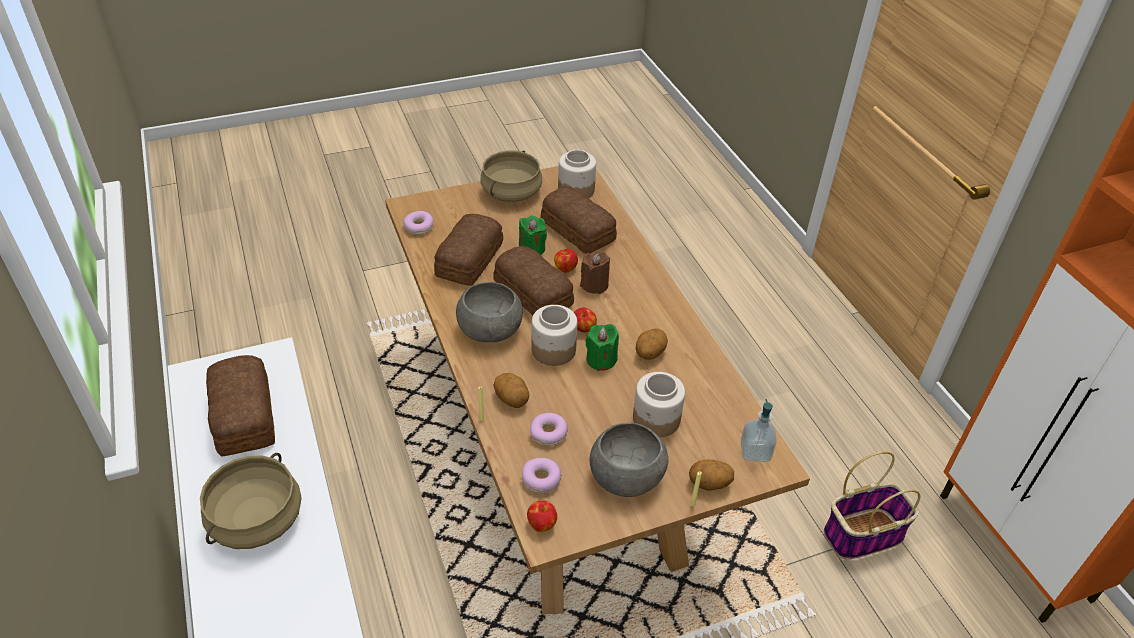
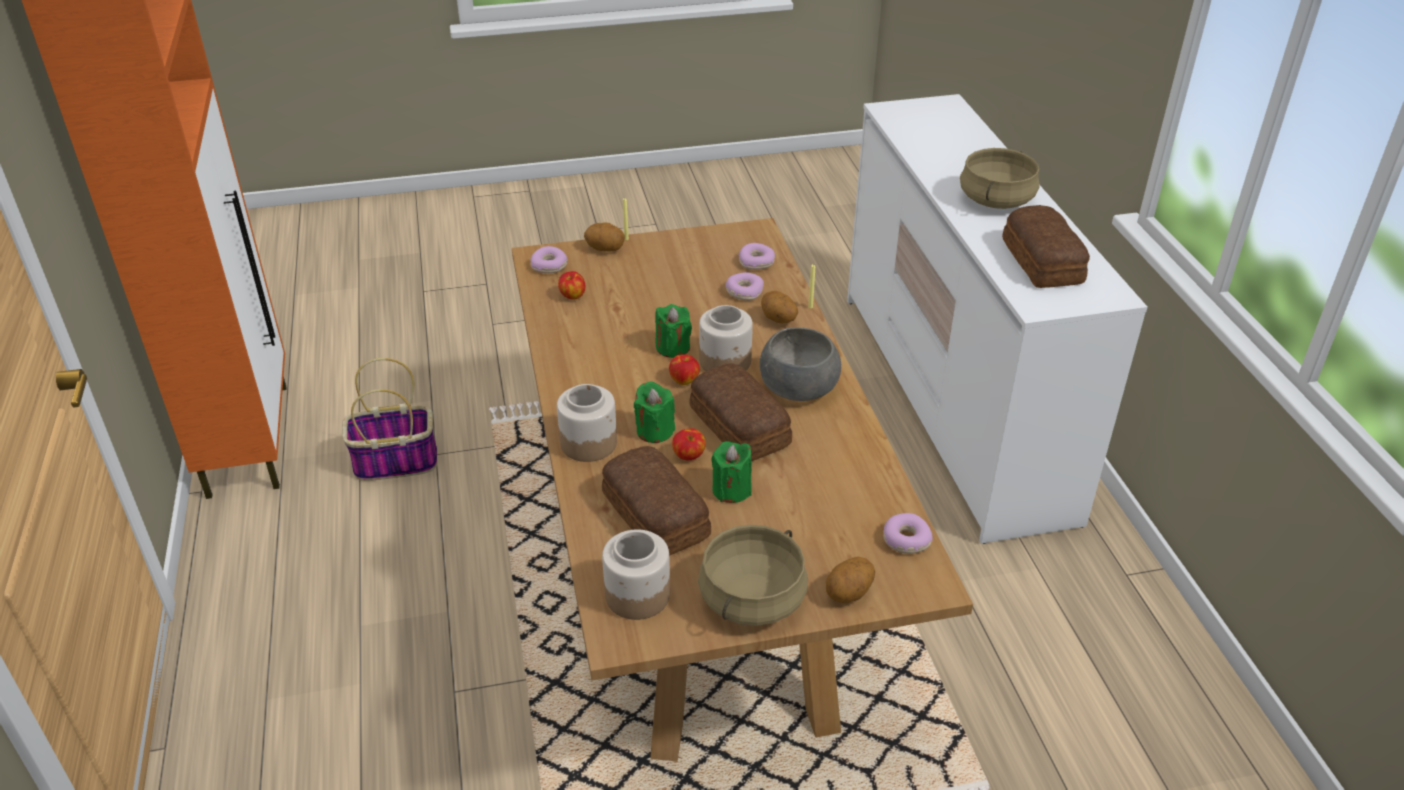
camera: 170 degrees left, 5 degrees down
(467, 260) = (827, 480): bread -> none
(542, 524) = (760, 237): apple -> apple (572, 296)
(594, 285) = (654, 431): brown candle -> green candle
(626, 475) = (677, 259): grey bowl -> none
(649, 353) = (615, 350): potato -> potato (849, 593)
(656, 419) = (633, 294): jar -> jar (588, 443)
(755, 451) = (549, 266): soap dispenser -> donut

